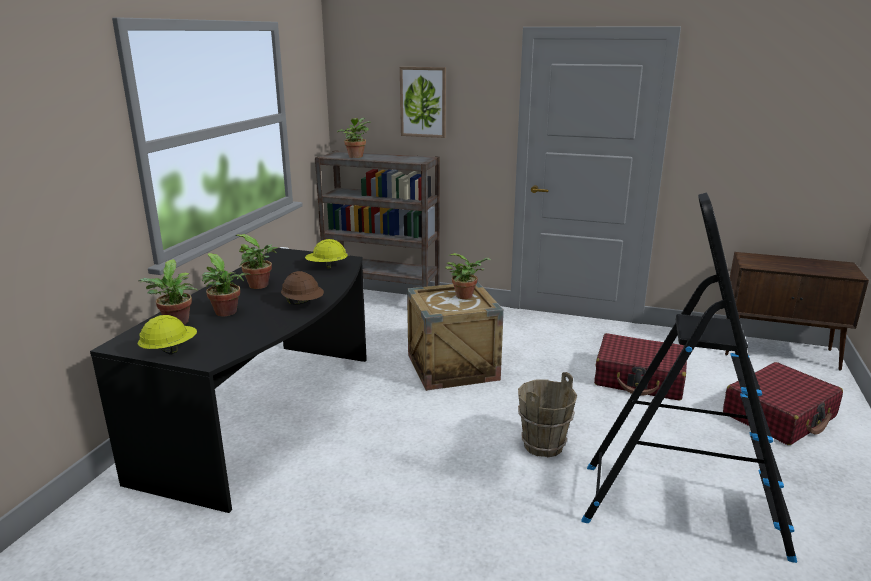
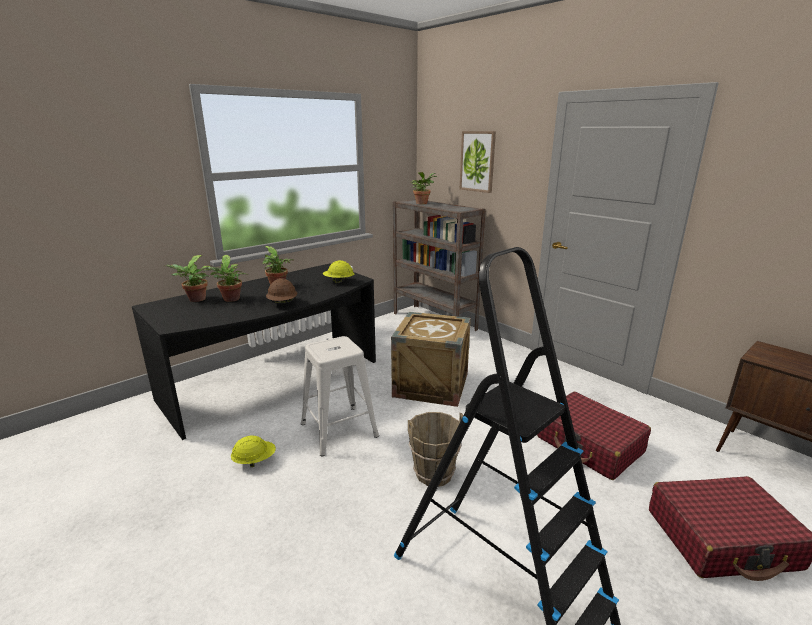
camera: 30 degrees right, 0 degrees up
(170, 350) = (164, 315): yellow hard hat -> yellow hard hat (254, 461)
(408, 439) = (339, 430): none -> white stool
(466, 296) = (447, 327): potted plant -> none

